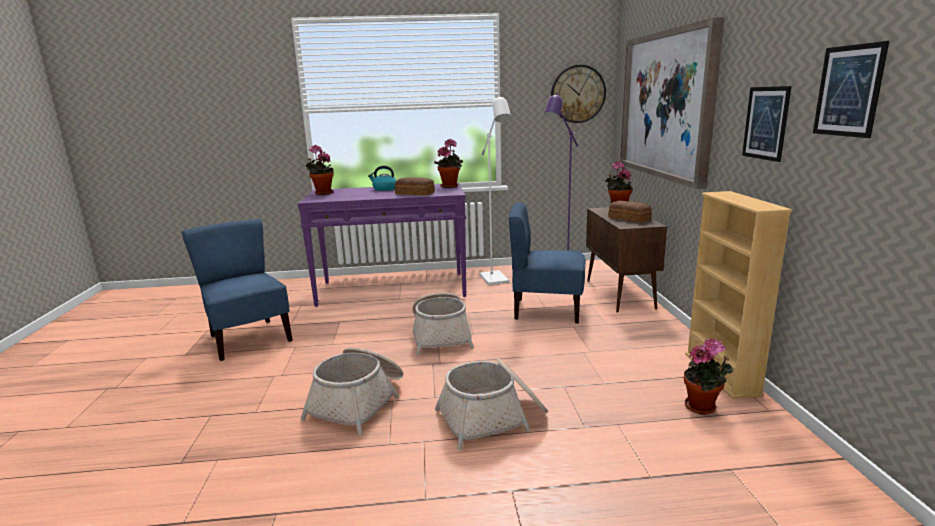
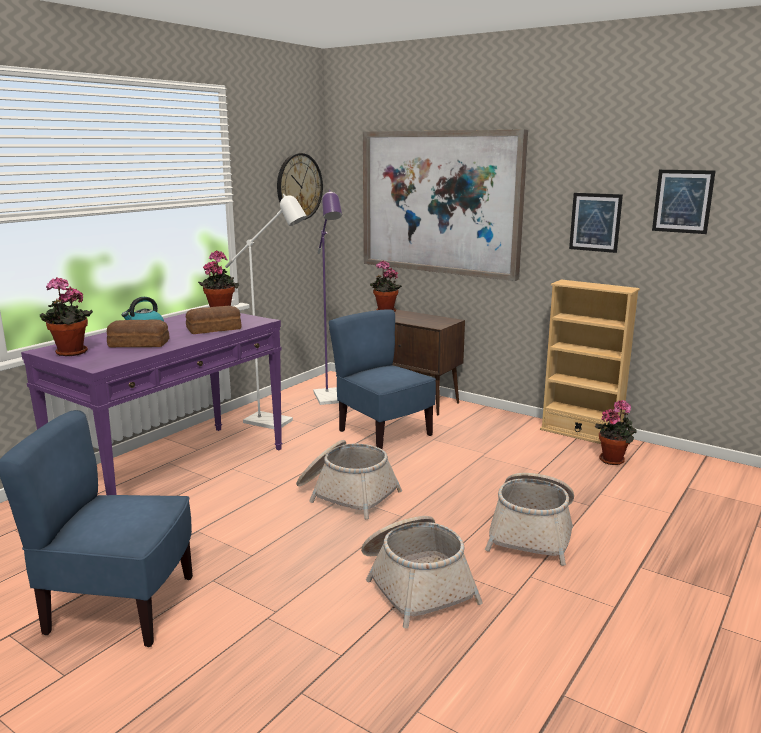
camera: 50 degrees left, 0 degrees up
(546, 310) = (383, 434): blue chair -> blue chair turned 90 degrees clockwise
(629, 218) = (419, 318): bread -> bread (138, 343)

